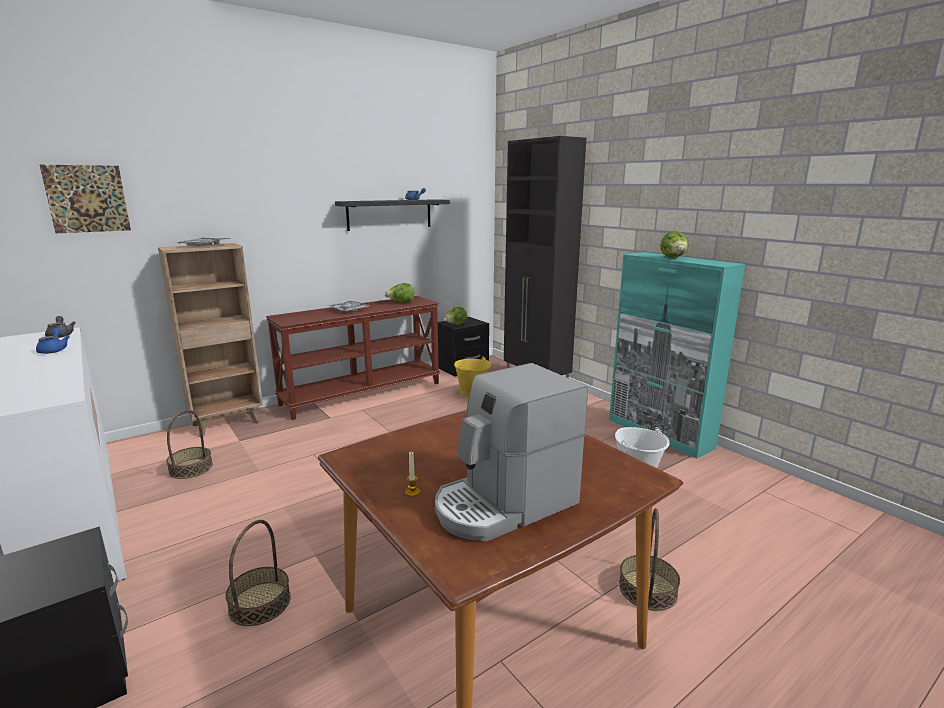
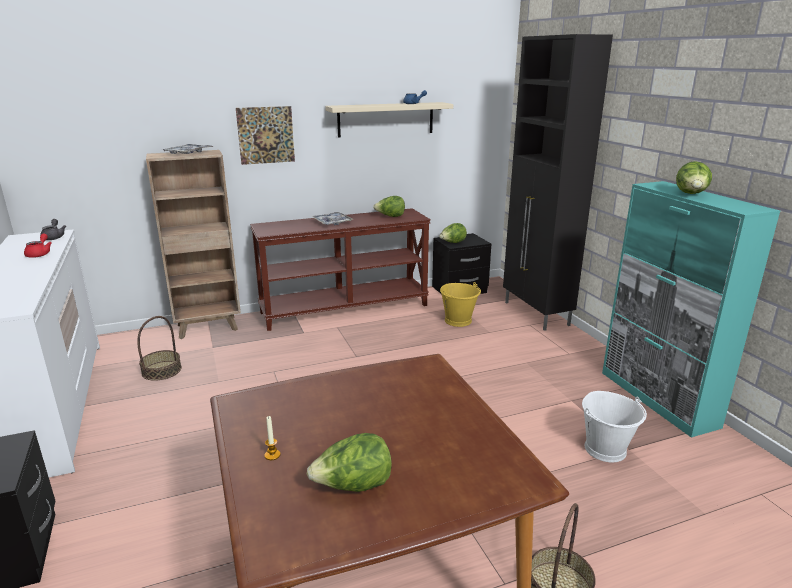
camera: 15 degrees right, 5 degrees up
(54, 350) = (40, 254): blue teapot -> red teapot
(87, 199) = (84, 106): picture -> picture (266, 135)
(259, 603) = (172, 519): basket -> none
(389, 214) = (386, 119): black shelf -> beige shelf
(504, 504) = (353, 486): coffee machine -> lettuce

